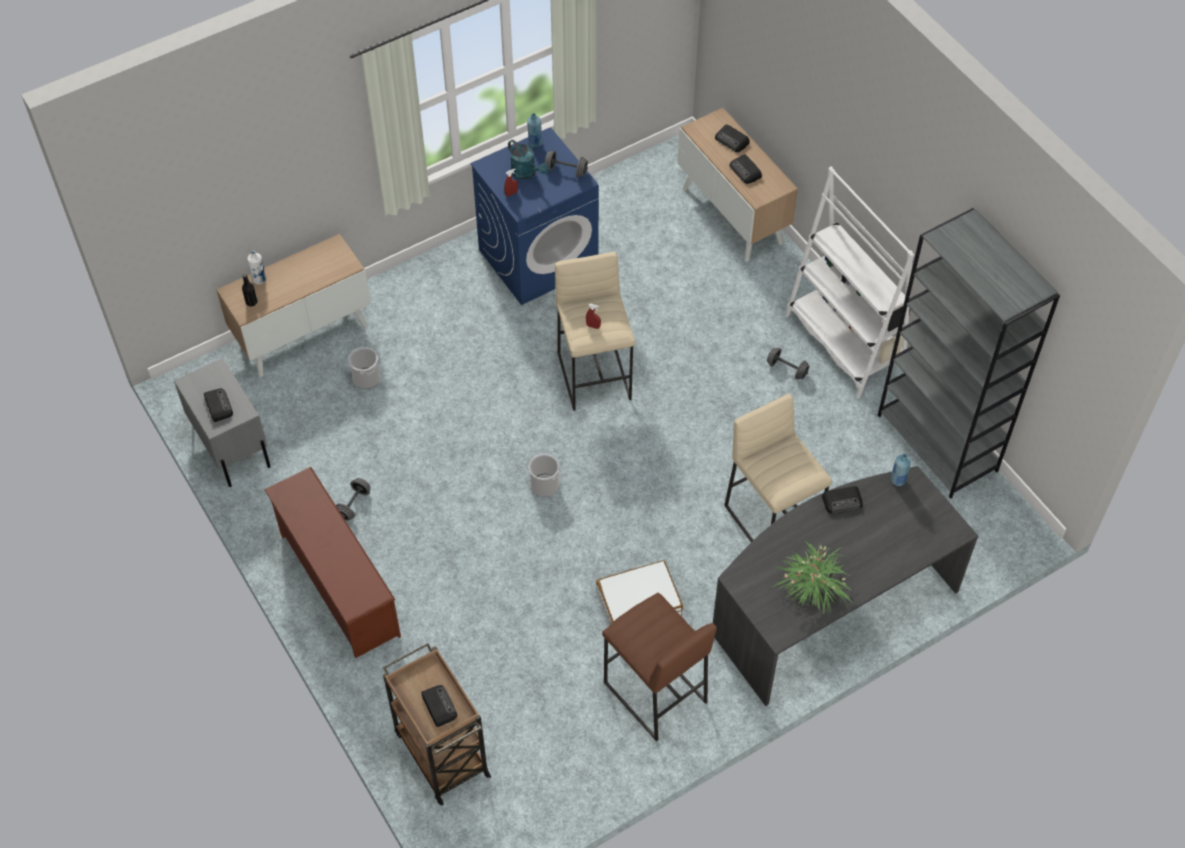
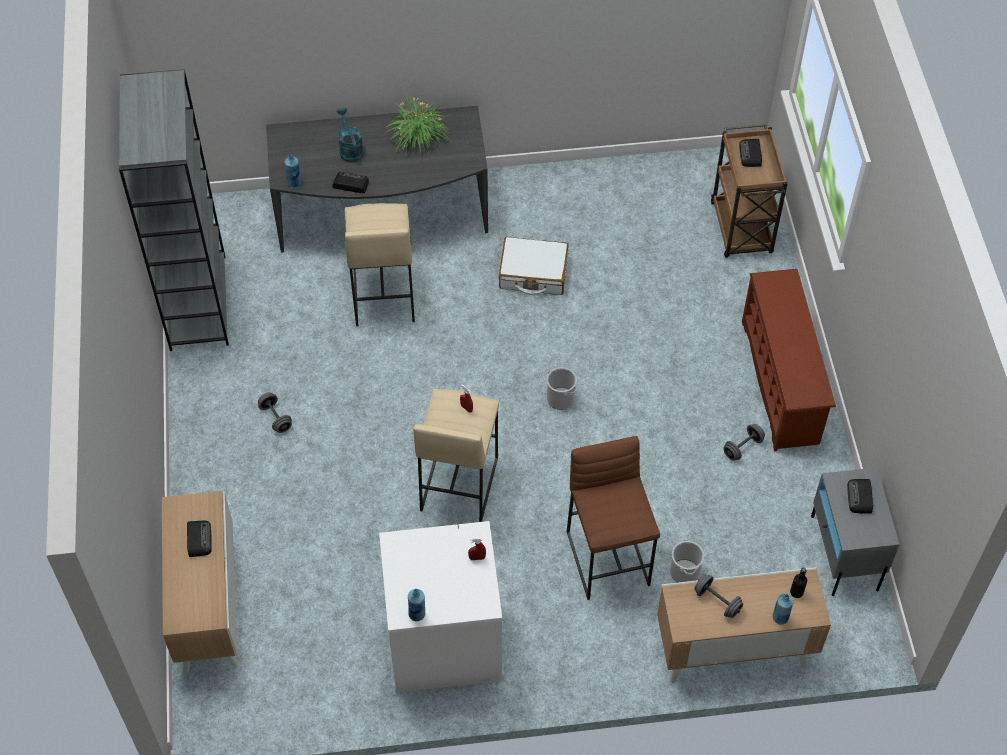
camera: 155 degrees left, 0 degrees up
(259, 279) = (780, 618): white bottle -> blue bottle
(526, 173) = (447, 577): turquoise watering can -> turquoise watering can (350, 149)
(538, 258) = (443, 641): blue washing machine -> white washing machine
(566, 170) = (403, 563): grey dumbbell -> grey dumbbell (717, 601)
(654, 693) = (557, 209): brown stool -> brown stool (609, 558)
(732, 141) = (185, 584): radio -> none
(844, 342) = (204, 422): white bookcase -> none

